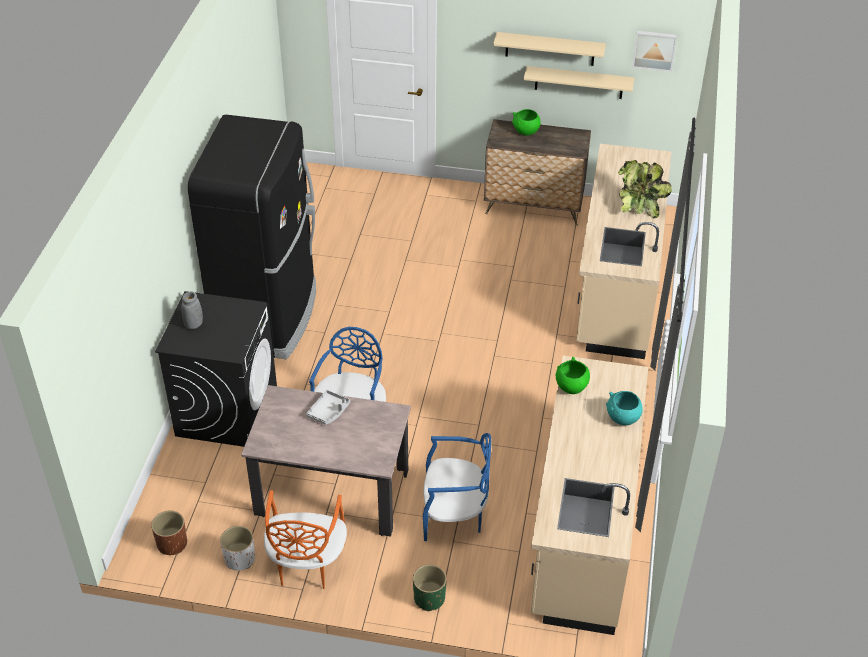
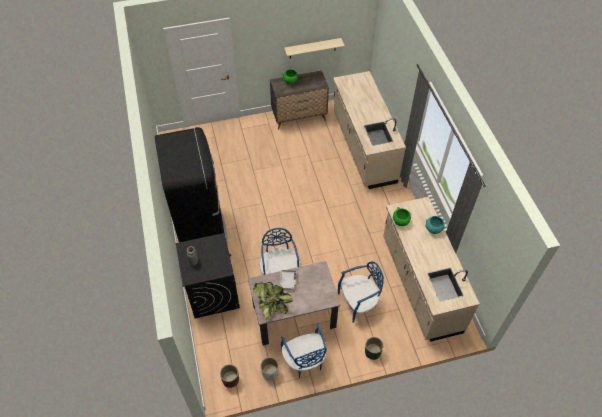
camera: 25 degrees left, 10 degrees up
(306, 564) = (304, 361): orange chair -> blue chair
(550, 49) = (295, 35): beige shelf -> none
(638, 205) = (371, 107): potted plant -> potted plant (271, 305)
(654, 50) = (350, 21): picture -> none

